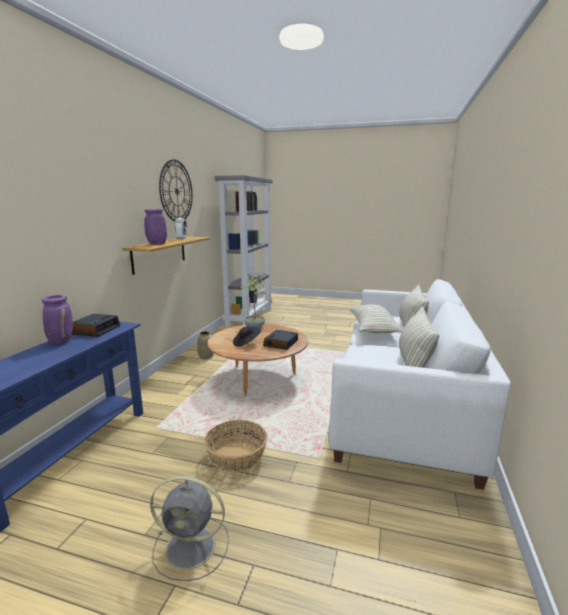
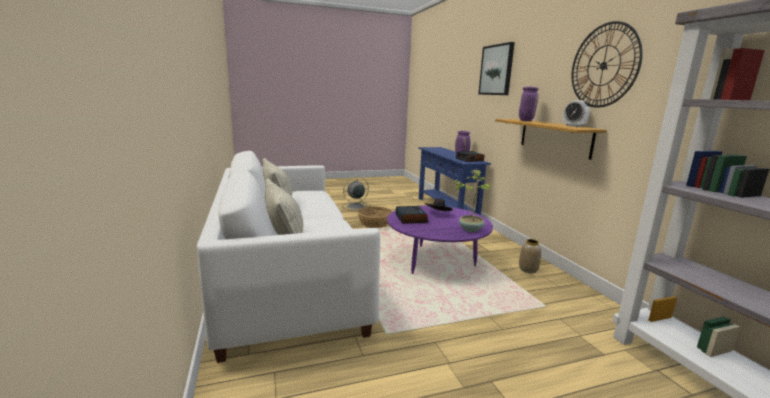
camera: 145 degrees right, 0 degrees up
(65, 183) = (496, 70): none -> picture
(259, 379) = (435, 262): brown coffee table -> purple coffee table
(373, 329) = (330, 226): pillow -> none

